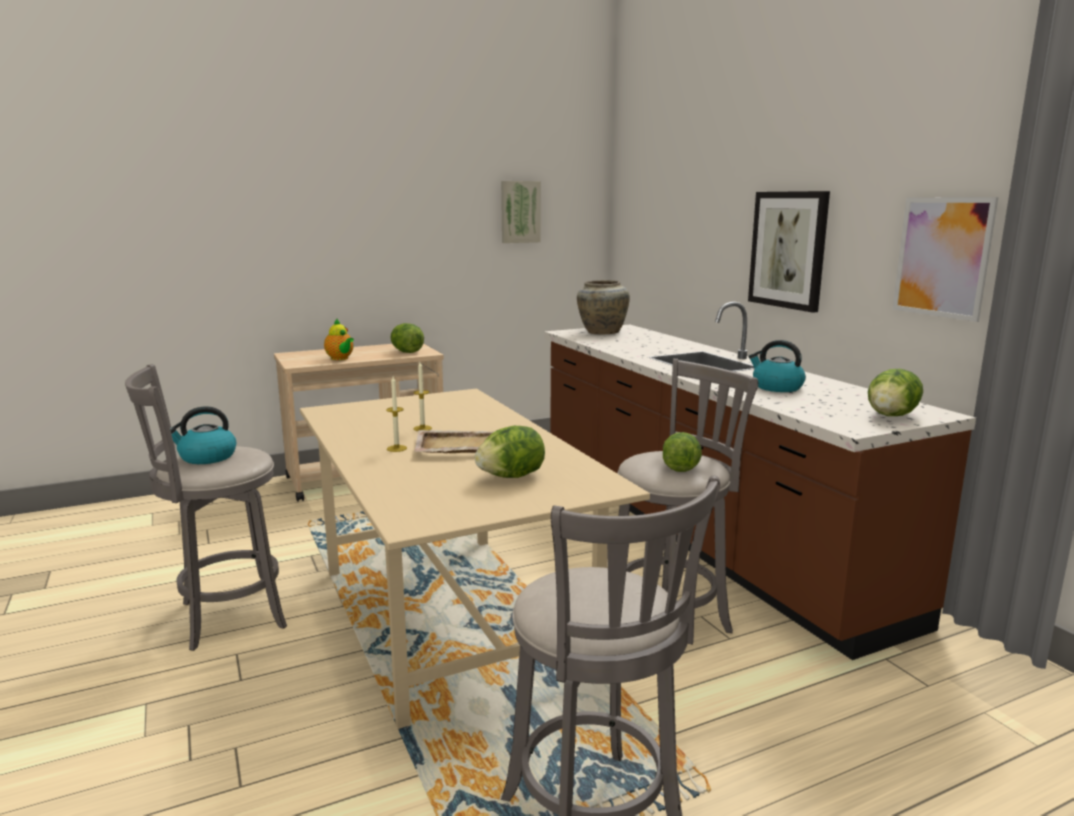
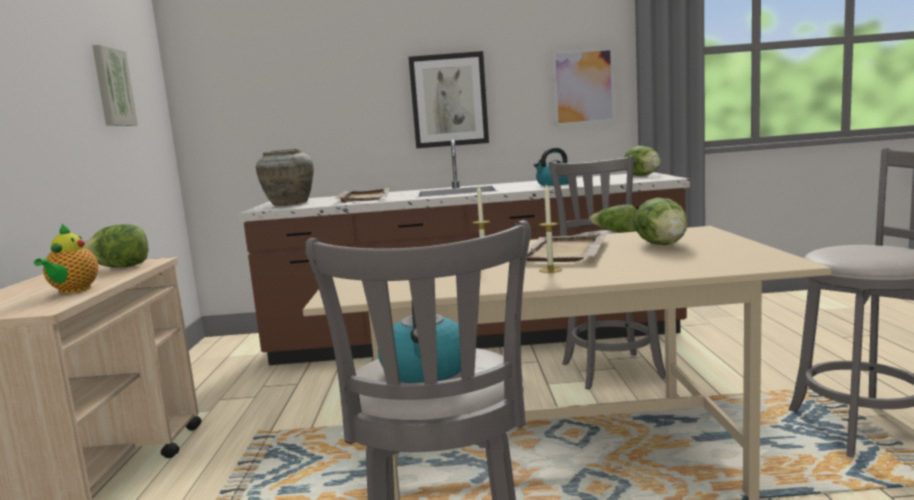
camera: 65 degrees left, 5 degrees down
(340, 358) = (73, 291): teapot -> teapot turned 105 degrees clockwise
(644, 344) = (364, 198): none -> beige tray

